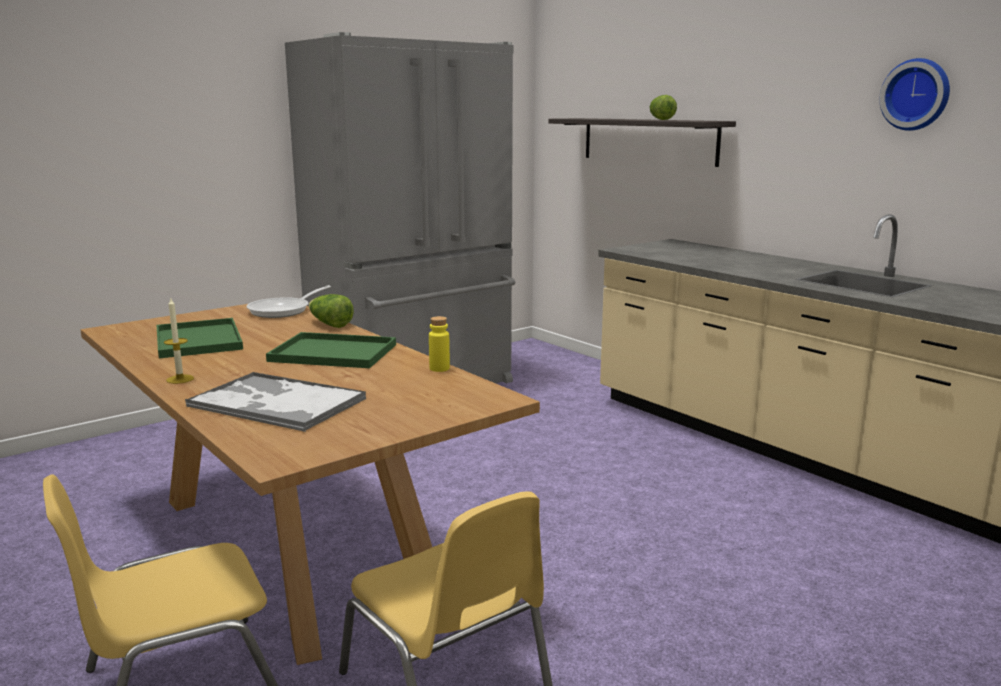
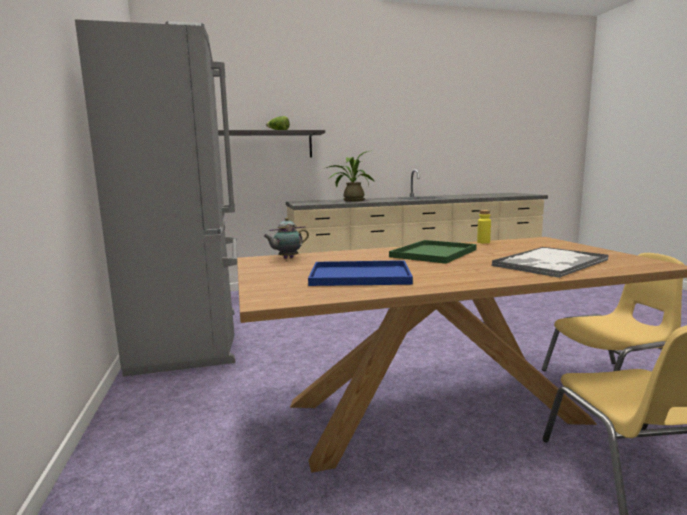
camera: 65 degrees left, 5 degrees down
(180, 379) = (484, 279): candle -> none
(197, 340) = (358, 276): green tray -> blue tray
(284, 310) = (287, 258): frying pan -> teapot
(330, 324) = (352, 252): lettuce -> none
(721, 259) = (351, 200): none -> potted plant
(916, 94) = (407, 119): wall clock -> none

